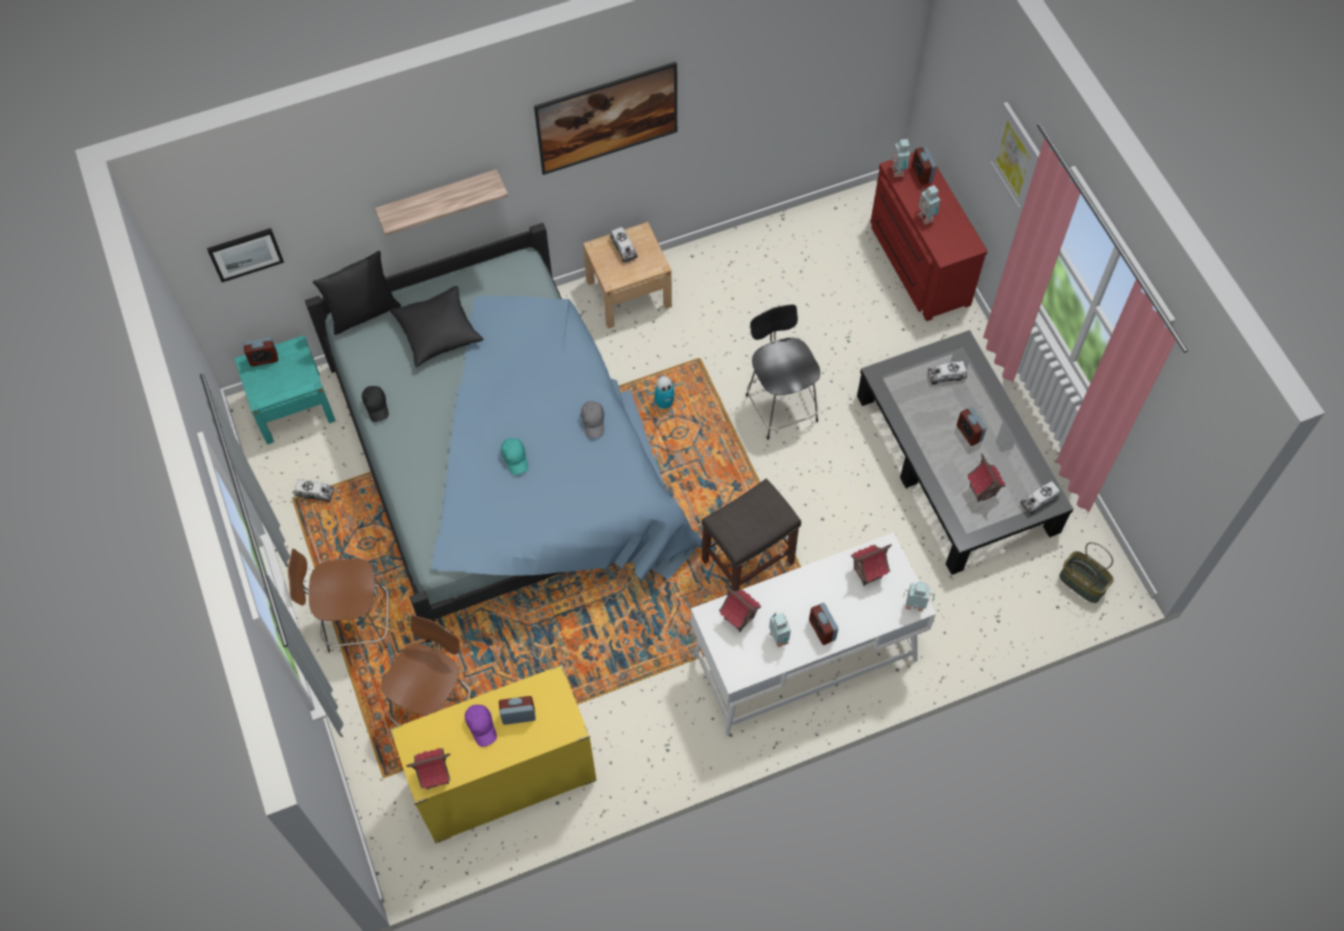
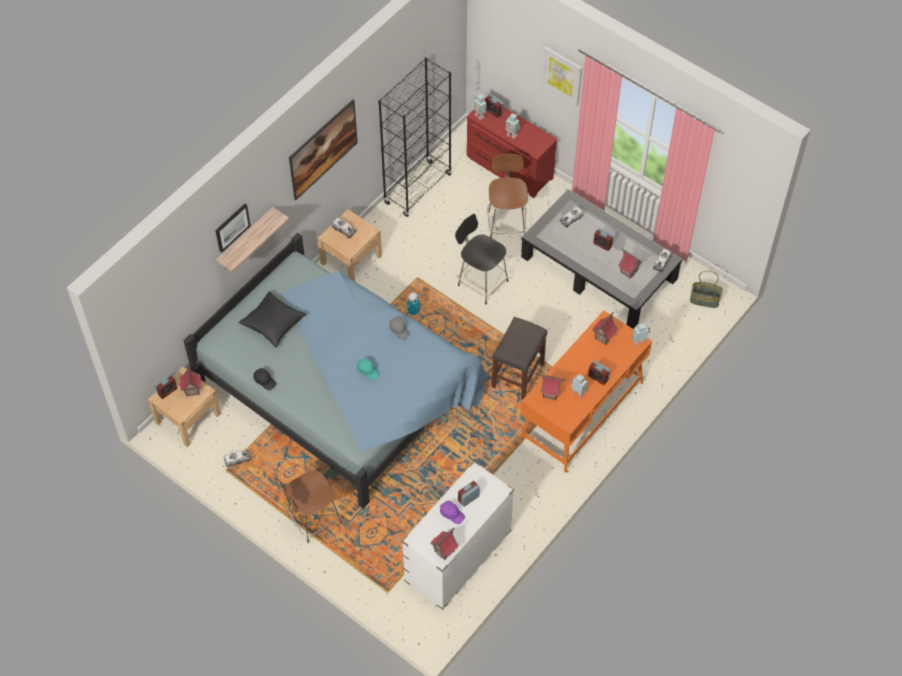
camera: 30 degrees left, 5 degrees down
(245, 253) = (153, 319): picture -> picture (232, 227)
(292, 406) = (188, 418): turquoise nightstand -> beige nightstand
(294, 373) = (192, 390): none -> toy house
(363, 313) = (219, 333): black pillow -> none
(434, 707) = (391, 541): brown chair -> brown chair (506, 223)
(504, 779) = (458, 558): yellow dresser -> white dresser
(776, 237) = (417, 189): none -> black bookcase
(803, 657) = (581, 411): white desk -> orange desk

